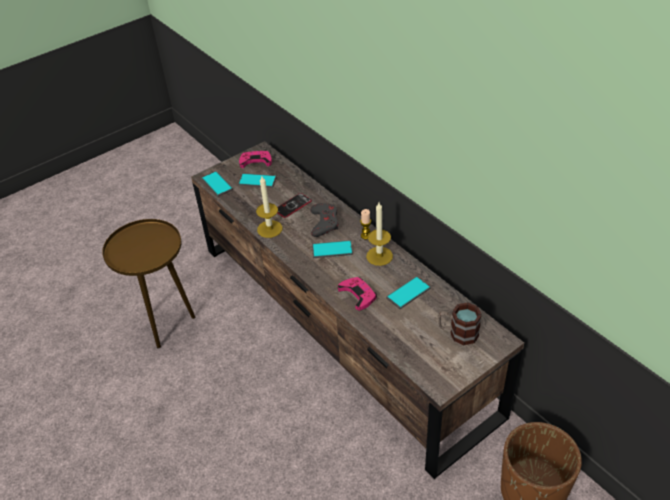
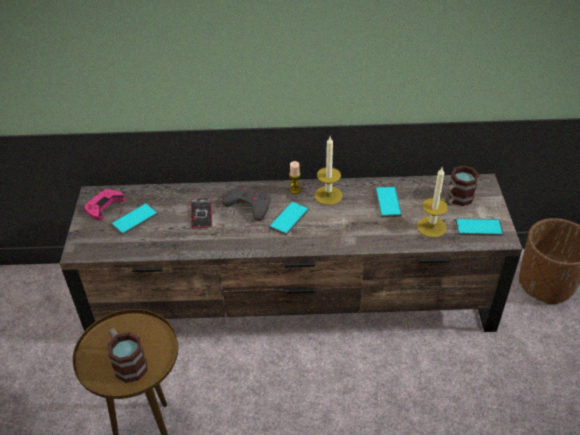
camera: 55 degrees left, 0 degrees up
(135, 252) = (127, 363): none -> mug
(217, 184) = (100, 249): phone -> phone (479, 227)
(269, 229) = (214, 244): candle -> candle (431, 227)
(358, 295) = (361, 231): pink game controller -> none

